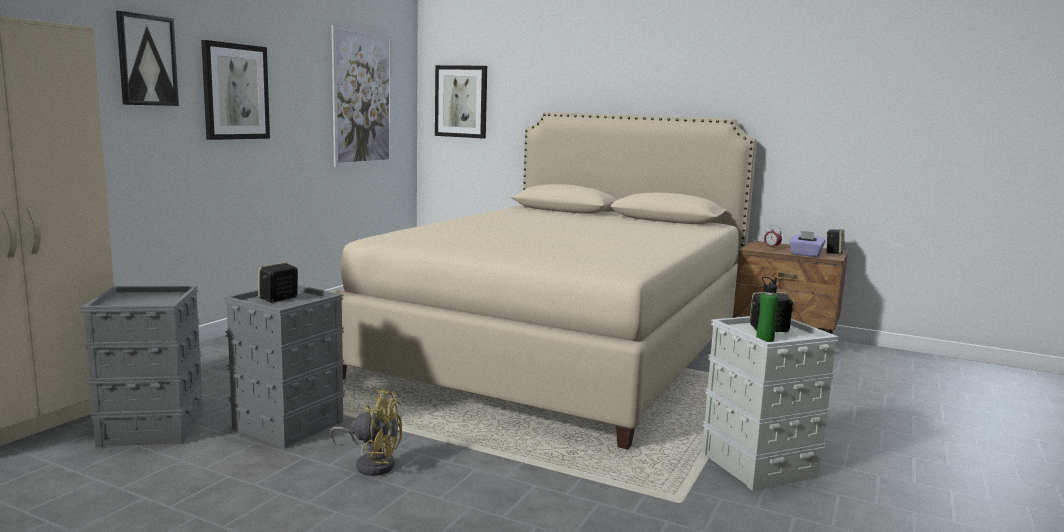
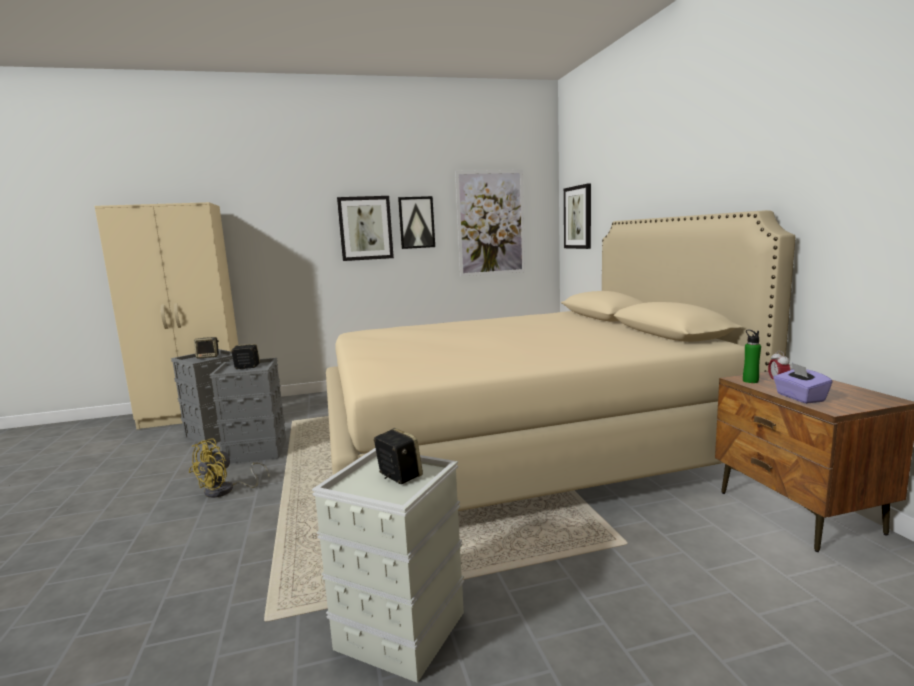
camera: 50 degrees right, 0 degrees up
(146, 60) = (297, 215): picture -> picture (416, 222)
(372, 463) = (226, 491): yellow fan -> yellow fan turned 60 degrees clockwise
(764, 339) = (353, 484): green bottle -> green bottle (750, 381)
(833, 252) = (868, 402): speaker -> speaker (208, 357)

